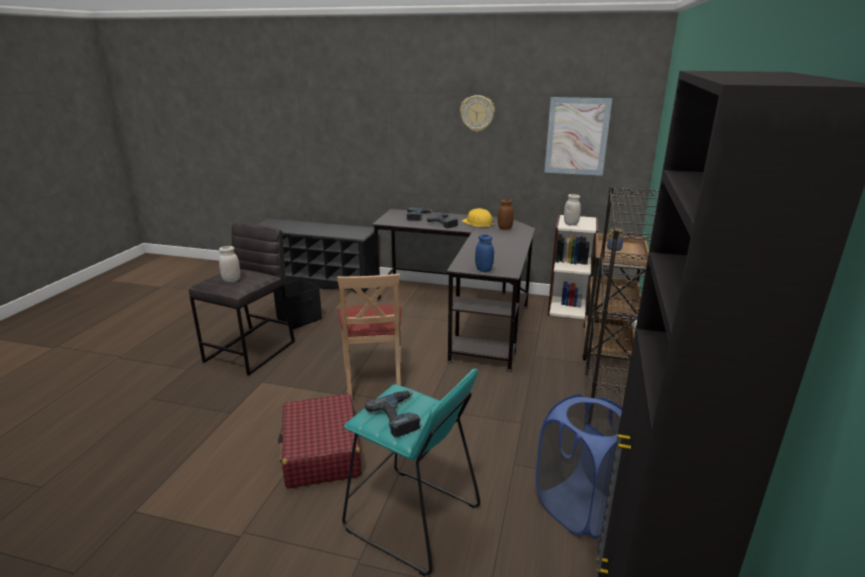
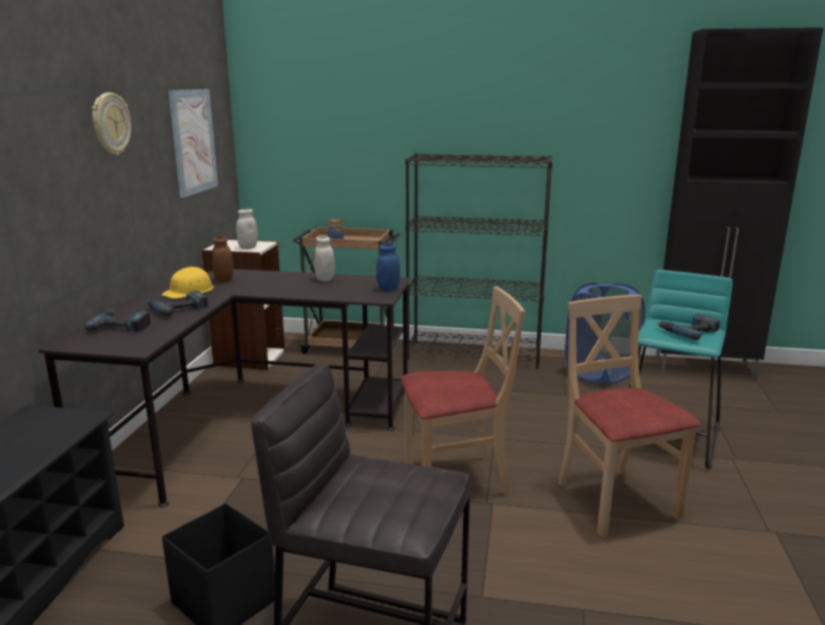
camera: 95 degrees left, 5 degrees down
(231, 280) = (406, 484): white jar -> white jar (325, 279)
(321, 451) = (615, 501): red suitcase -> beige chair

